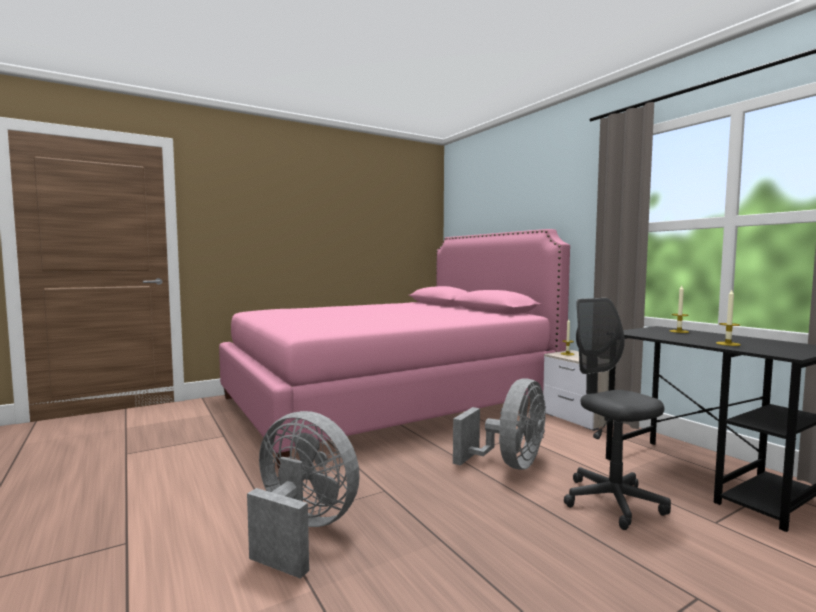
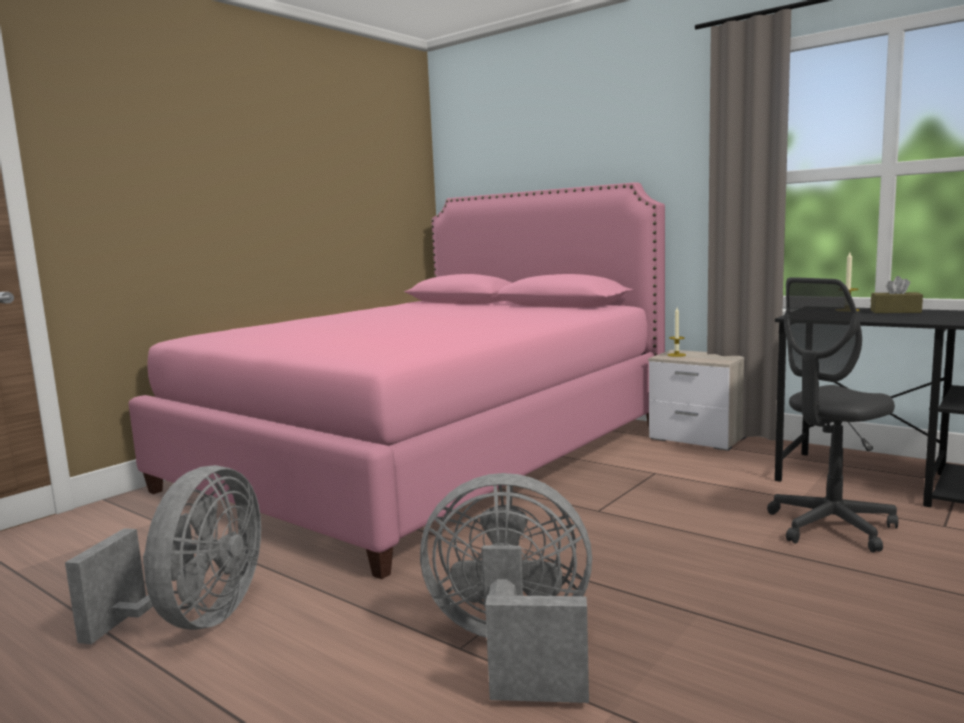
camera: 20 degrees left, 5 degrees up
(509, 464) = (678, 508): grey fan -> grey fan (195, 619)
(612, 502) = (831, 527): grey office chair -> grey office chair turned 75 degrees counterclockwise
(716, 336) = (895, 311): none -> brown tissue box
(728, 344) = (929, 319): candle -> none

